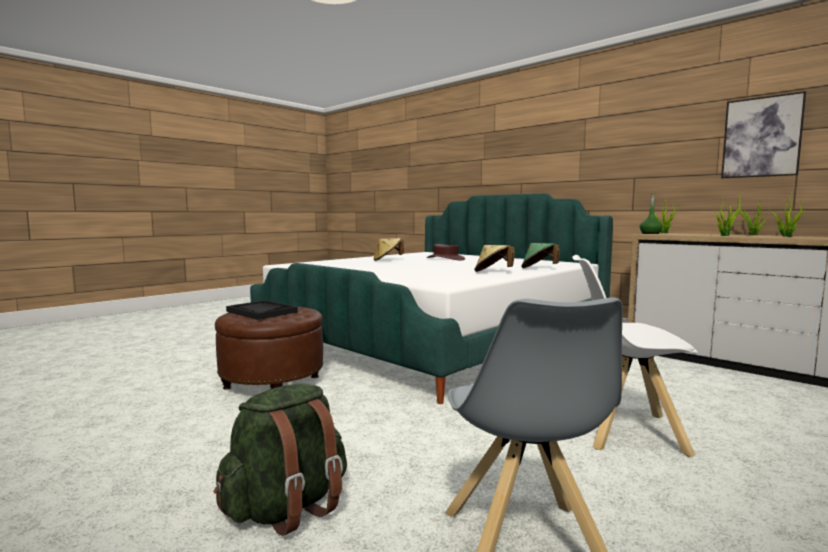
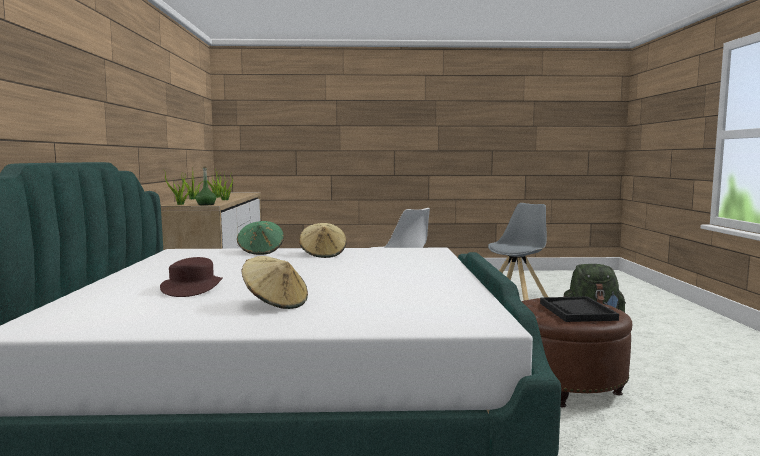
camera: 135 degrees left, 0 degrees up
(761, 137) = (179, 121): picture -> none

